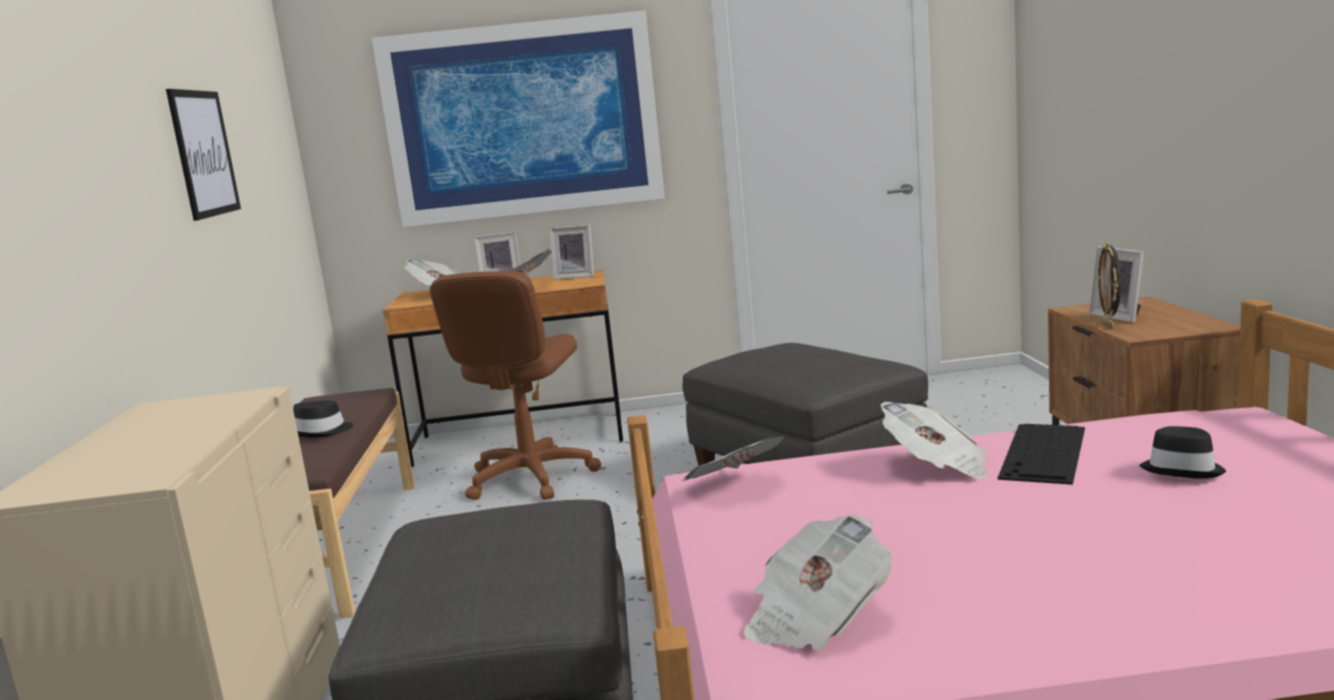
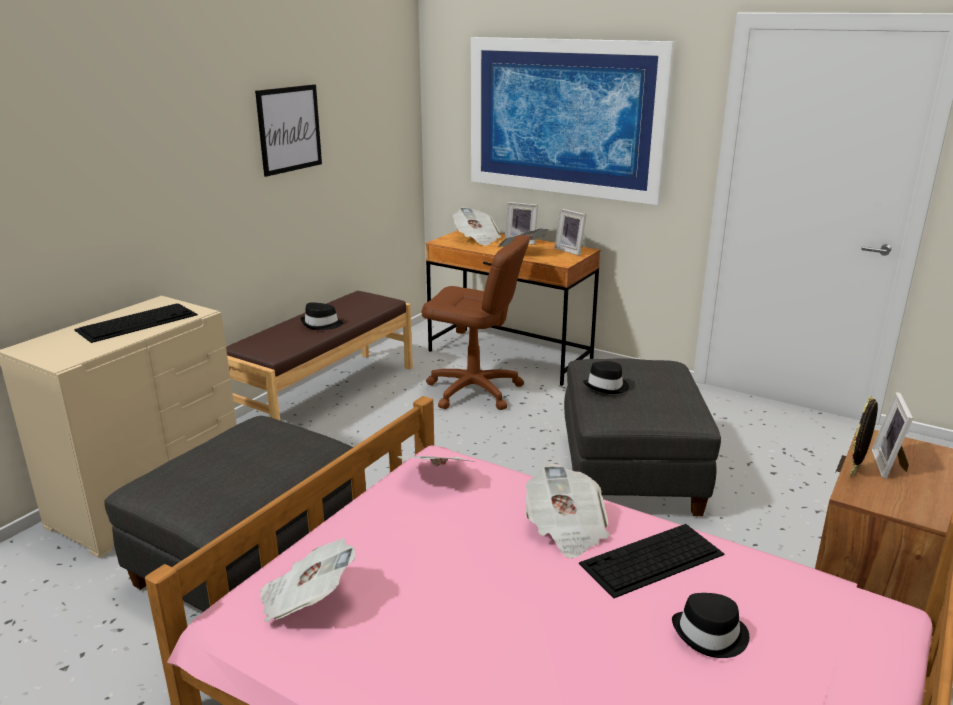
camera: 35 degrees right, 10 degrees up
(174, 424) = (138, 322): none -> keyboard
(530, 478) = (474, 391): brown office chair -> brown office chair turned 120 degrees counterclockwise
(773, 368) = (607, 386): none -> black hat

